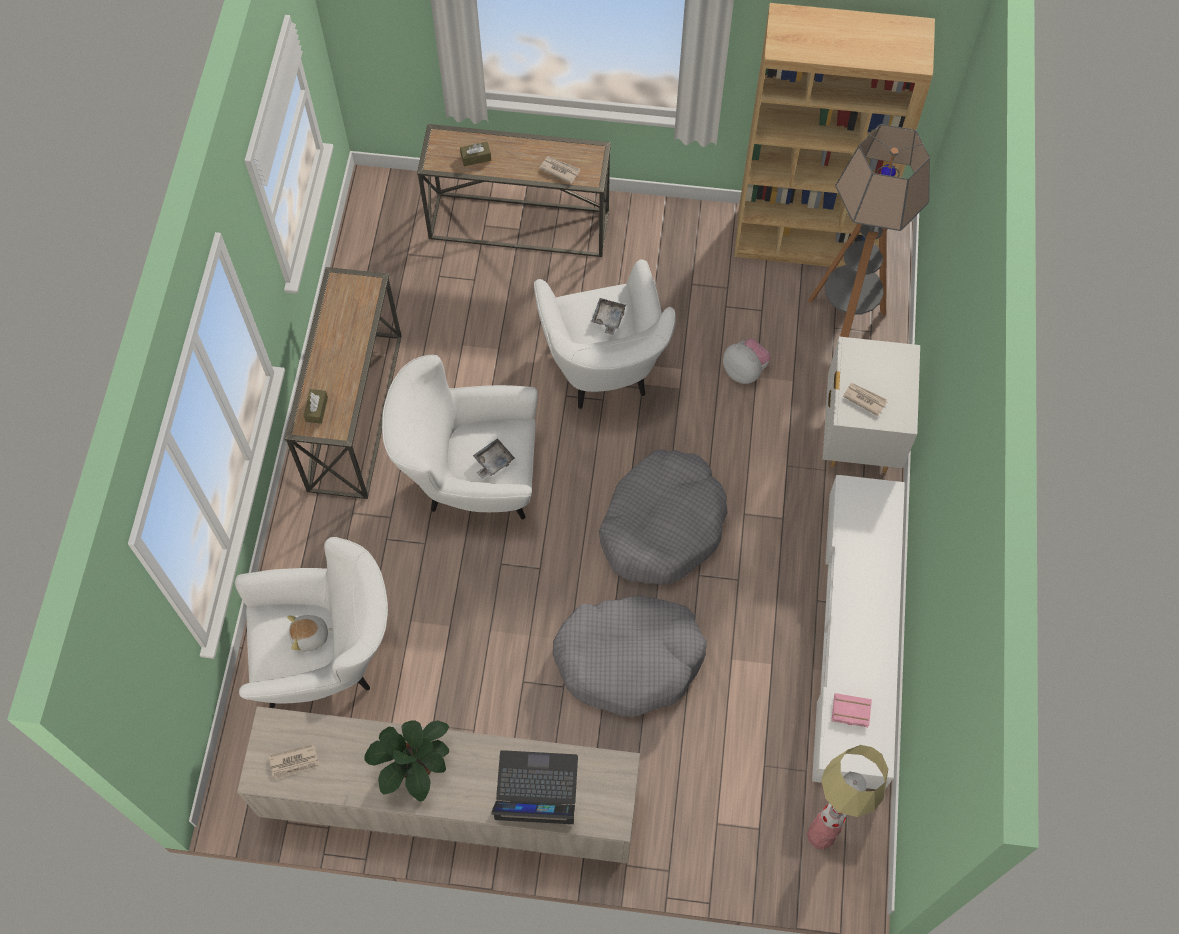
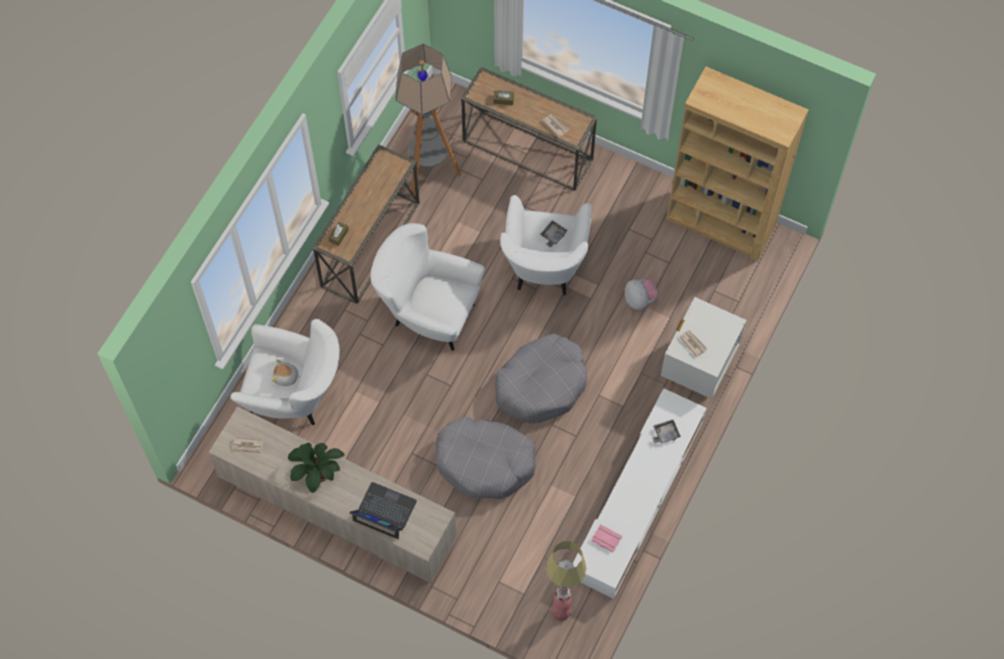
camera: 20 degrees right, 0 degrees up
(493, 461) = (440, 305): grey tray -> grey tray (665, 434)
(844, 323) = (722, 290): floor lamp -> floor lamp (429, 173)

